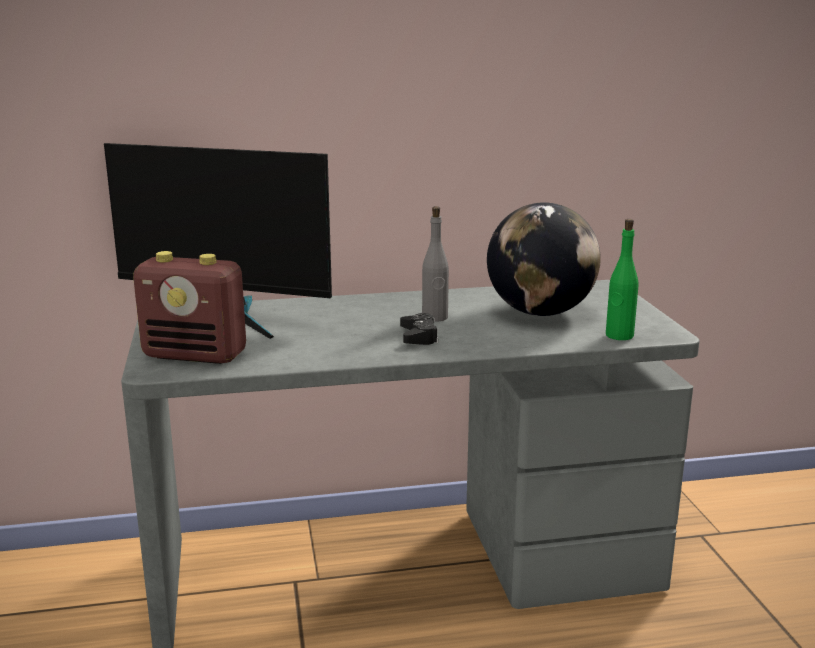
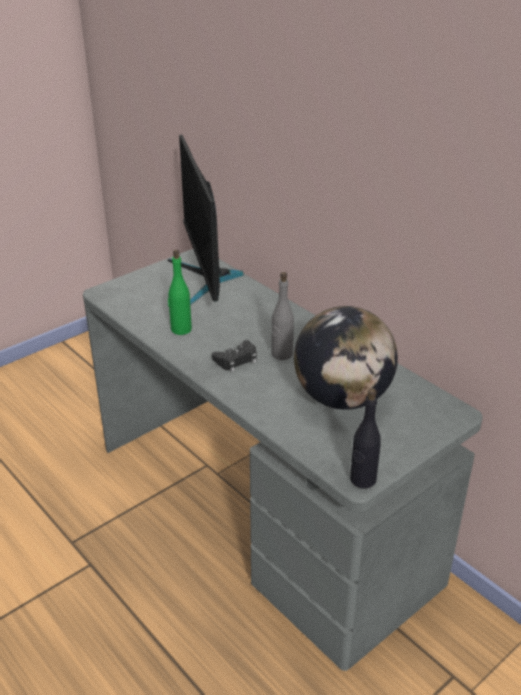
camera: 60 degrees right, 15 degrees up
(196, 355) = (134, 296): radio -> none
(619, 336) = (325, 453): green bottle -> green bottle (181, 329)
(670, 332) = (362, 480): none -> black bottle

